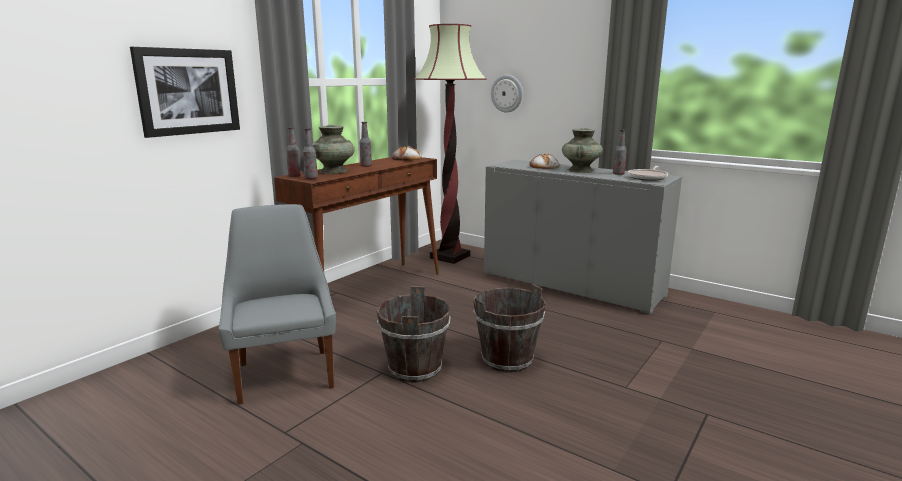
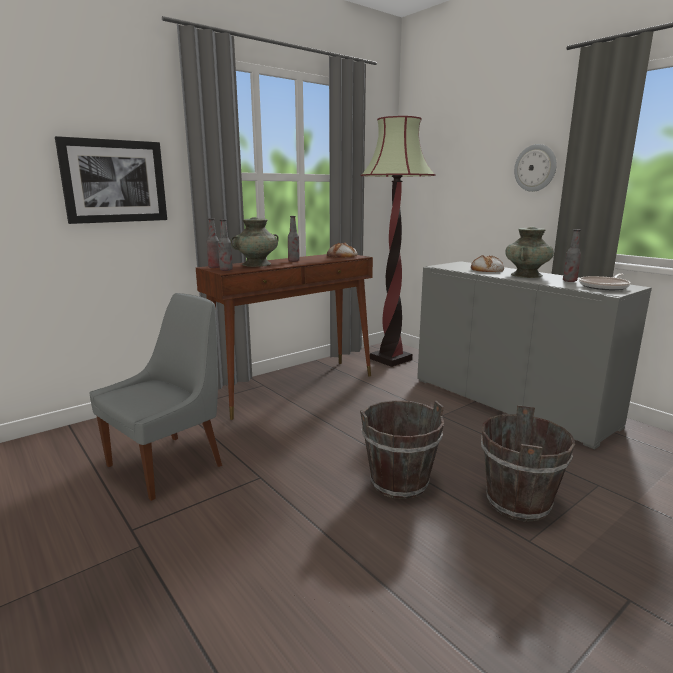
camera: 15 degrees right, 0 degrees up
(285, 373) = (169, 464): grey chair -> grey chair turned 45 degrees clockwise
(414, 369) = (295, 478): brown bucket -> brown bucket (517, 502)
(507, 93) = (459, 191): wall clock -> wall clock (535, 168)

